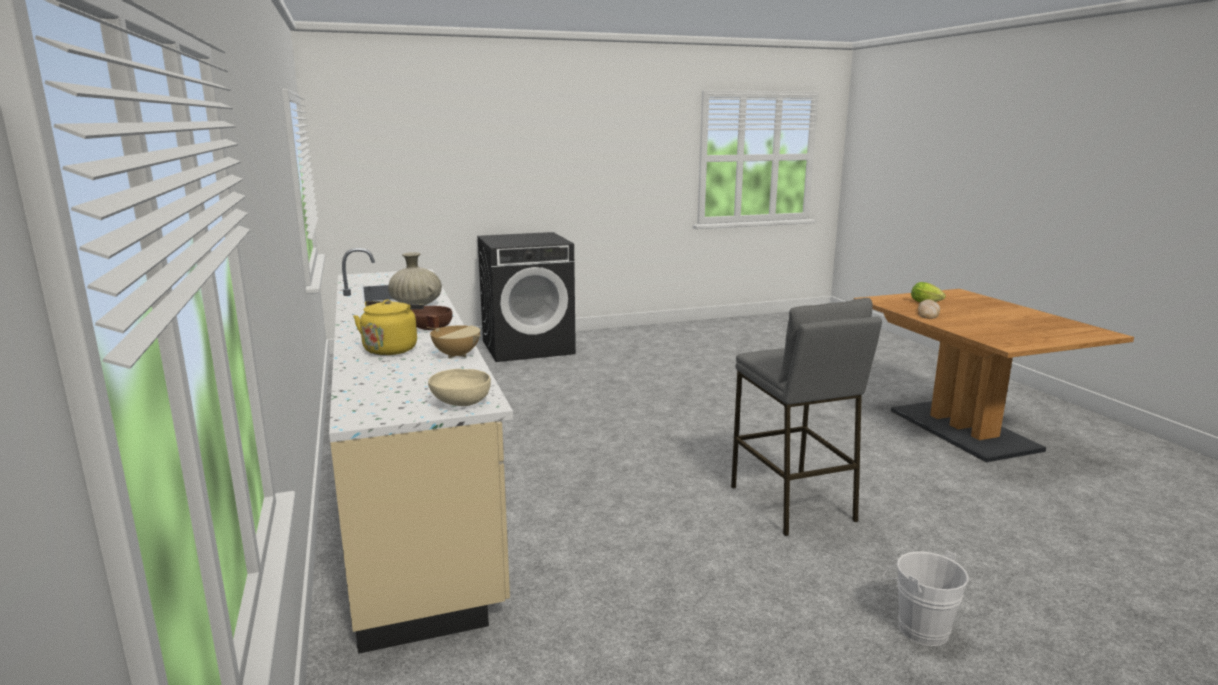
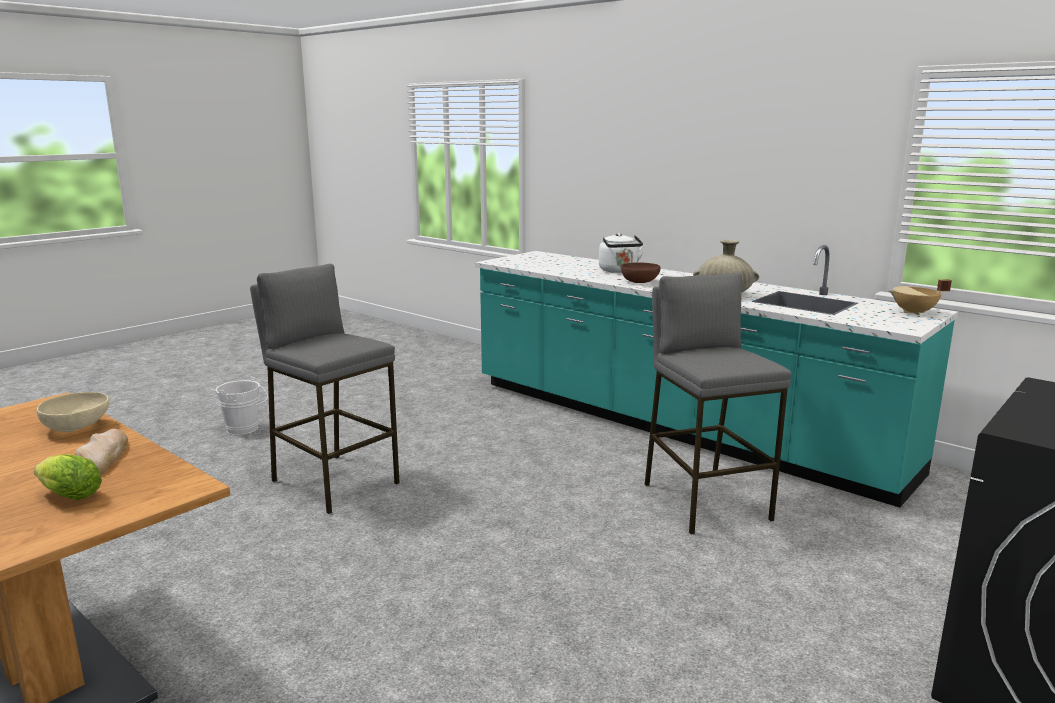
camera: 150 degrees right, 0 degrees up
(392, 349) = (619, 271): yellow kettle -> white kettle
(412, 478) = (673, 425): beige counter -> turquoise counter
(457, 355) = (569, 273): beige cooking pot -> beige cooking pot (914, 312)
(460, 402) = (506, 261): beige bowl -> beige bowl (78, 427)
(521, 418) = (705, 501): none -> grey stool

